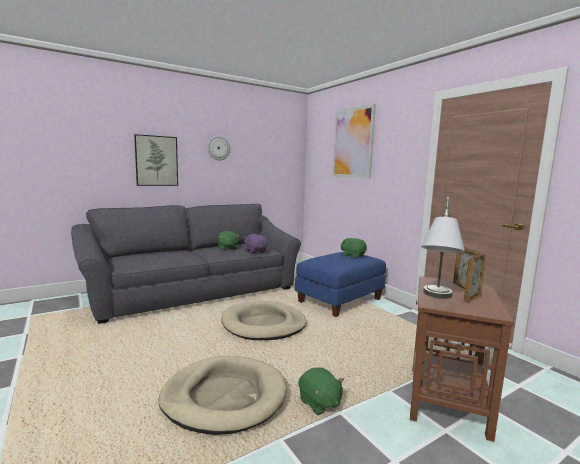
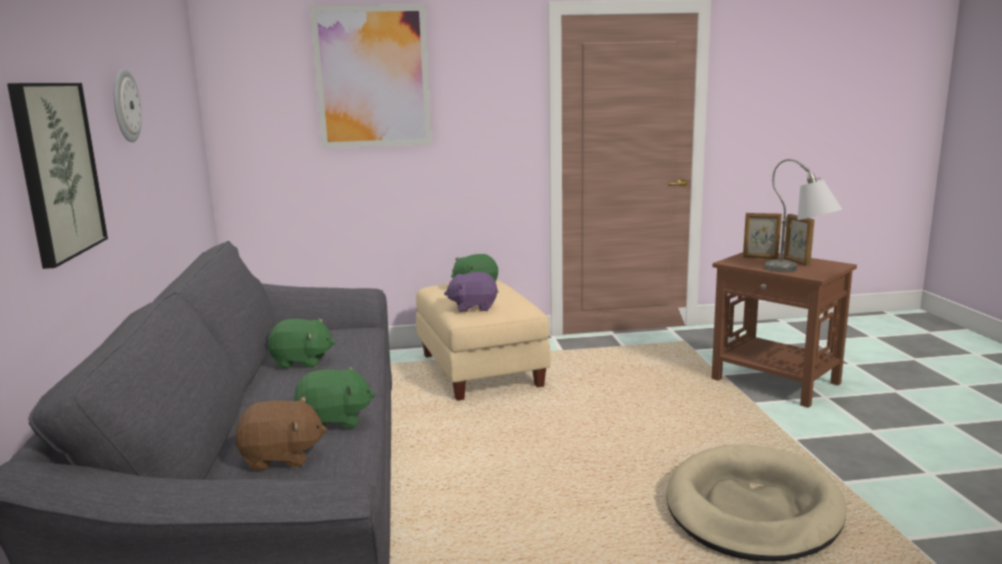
camera: 65 degrees left, 5 degrees up
(142, 258) = (281, 458): none -> brown plush toy
(255, 251) = (359, 342): purple plush toy -> purple plush toy (473, 307)
(263, 324) = (530, 446): beige dog bed -> none
(319, 403) = (774, 446): green plush toy -> green plush toy (334, 421)
(340, 301) = (481, 370): blue ottoman -> beige ottoman

